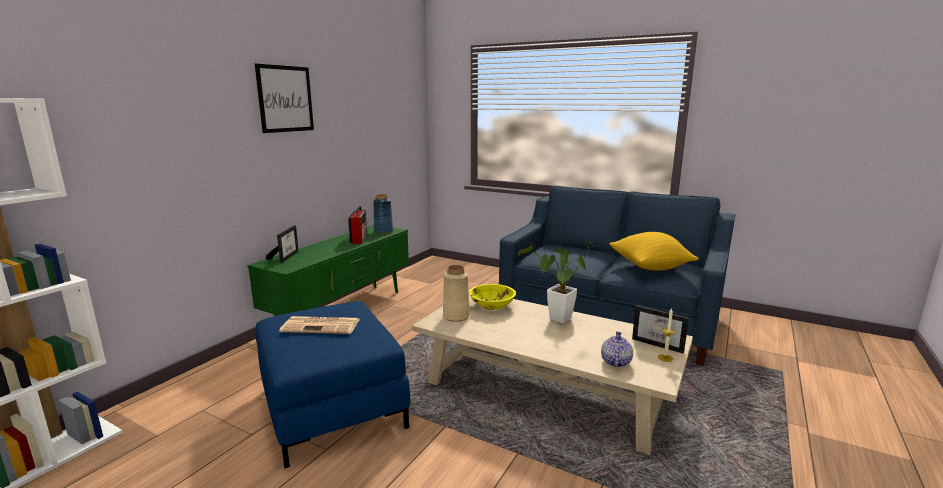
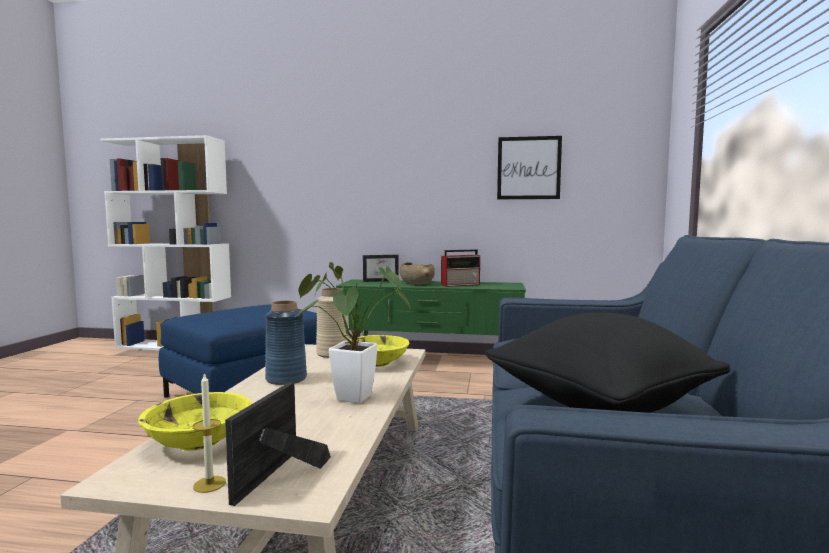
camera: 70 degrees right, 10 degrees down
(285, 99) = (413, 136): picture -> picture (528, 168)
(322, 325) = (250, 311): newspaper -> none
(325, 248) = (416, 283): none -> brown bowl
(383, 231) = (501, 286): blue vase -> blue vase (286, 379)
(615, 362) = (198, 441): teapot -> yellow bowl
(649, 267) = (599, 406): yellow pillow -> black pillow

